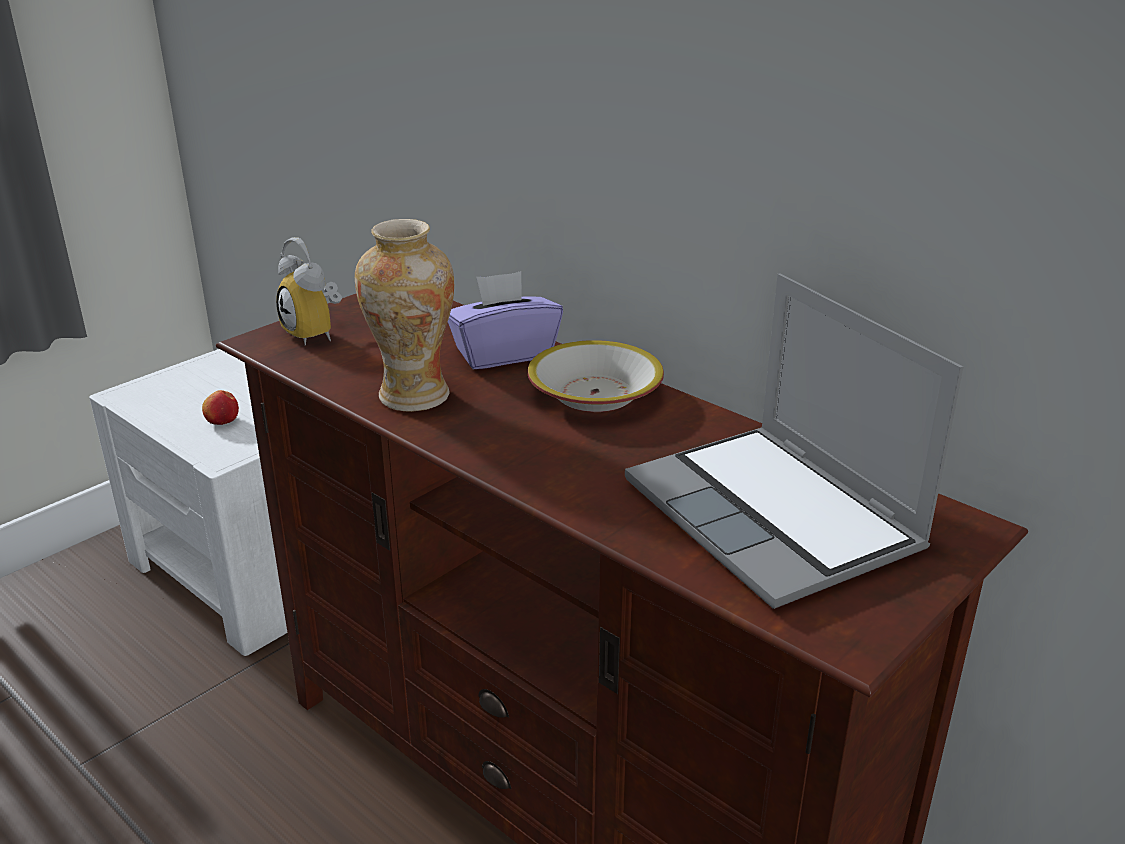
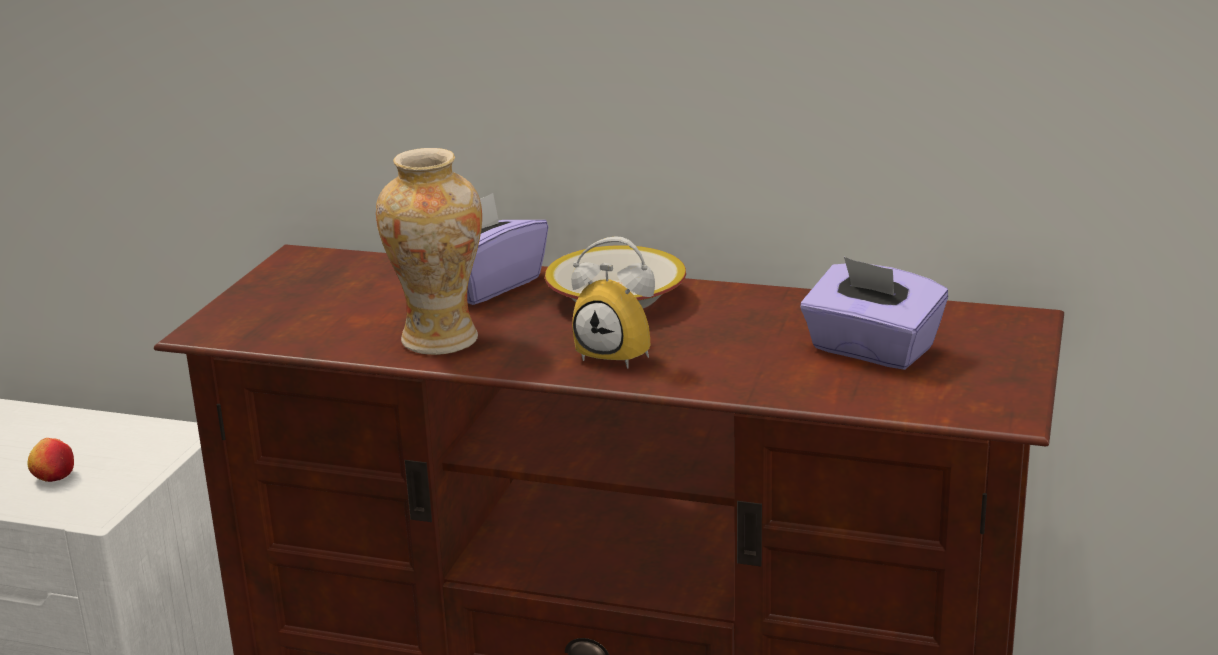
camera: 25 degrees left, 5 degrees down
(317, 334) = (263, 311): alarm clock -> alarm clock (620, 354)
(776, 517) = (871, 350): laptop -> purple tissue box

